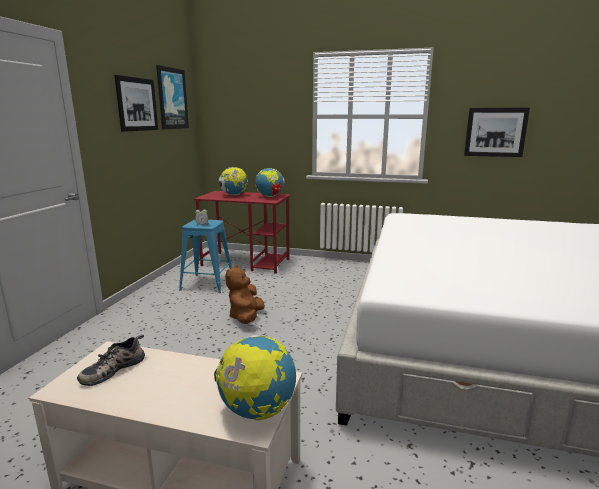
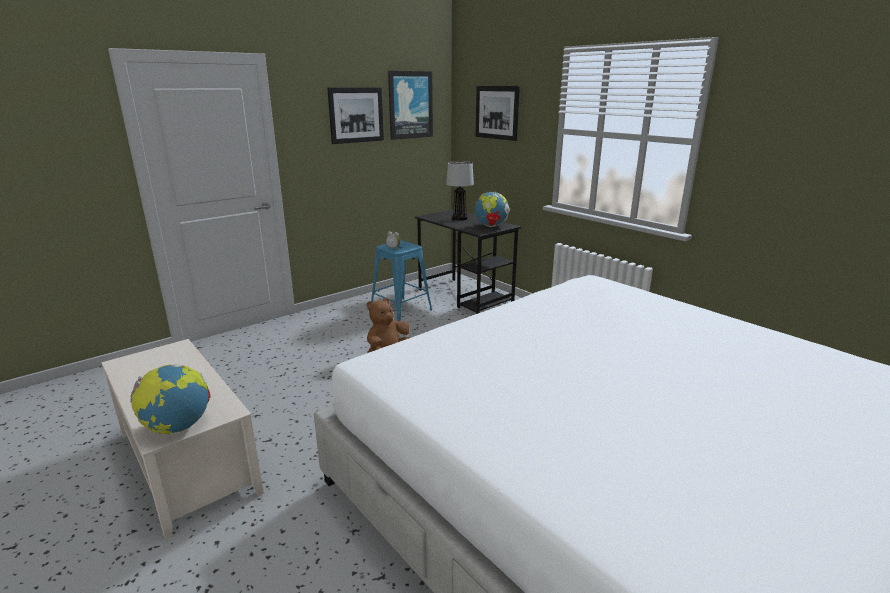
camera: 35 degrees right, 5 degrees up
(113, 368) = (160, 360): shoe -> none
(234, 195) = (459, 218): globe -> table lamp
(246, 262) = (465, 297): red desk -> black desk
(495, 132) = (803, 176): picture -> picture (497, 112)

